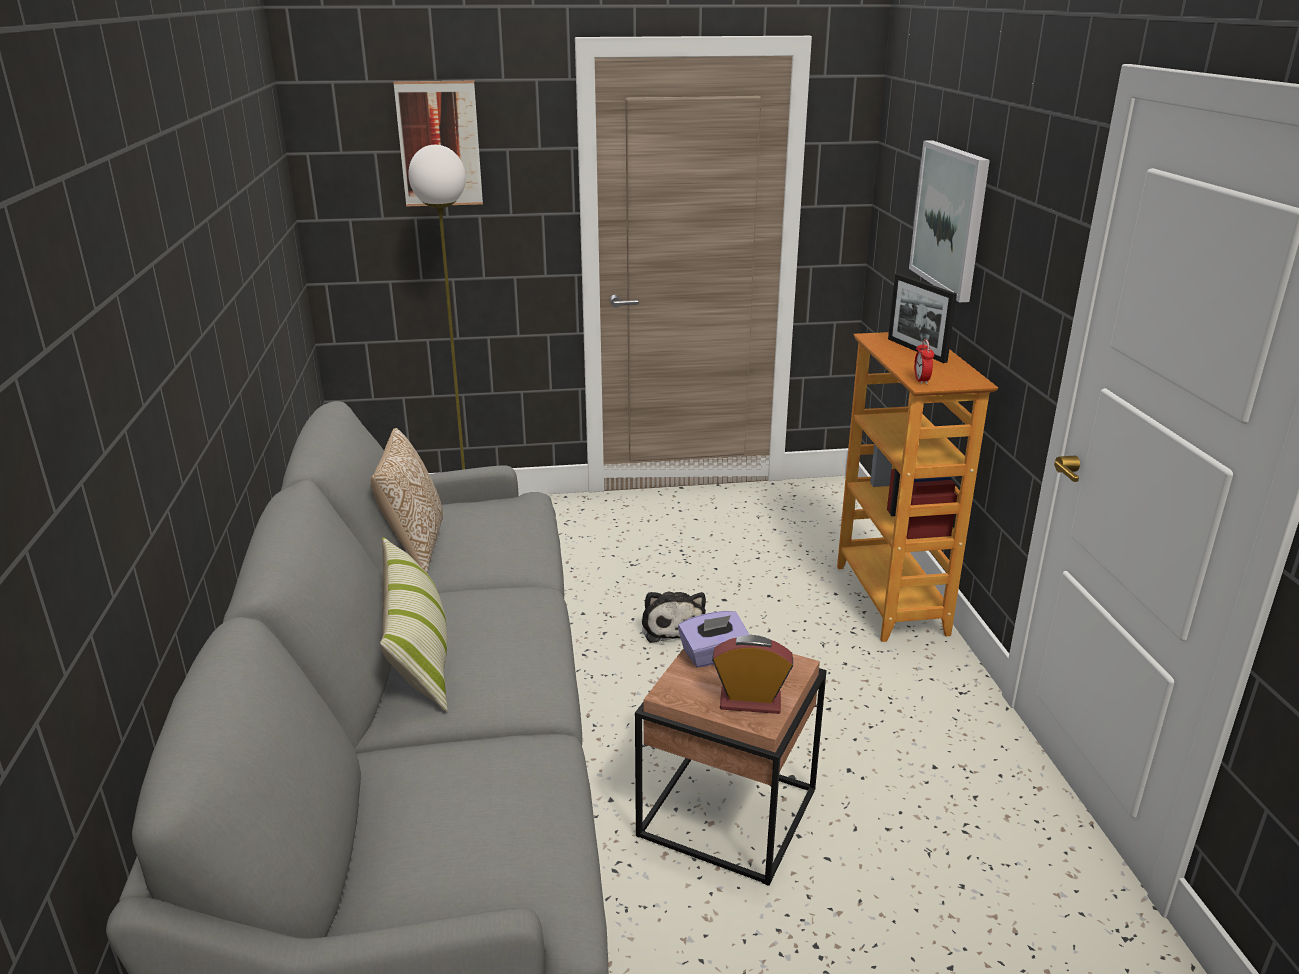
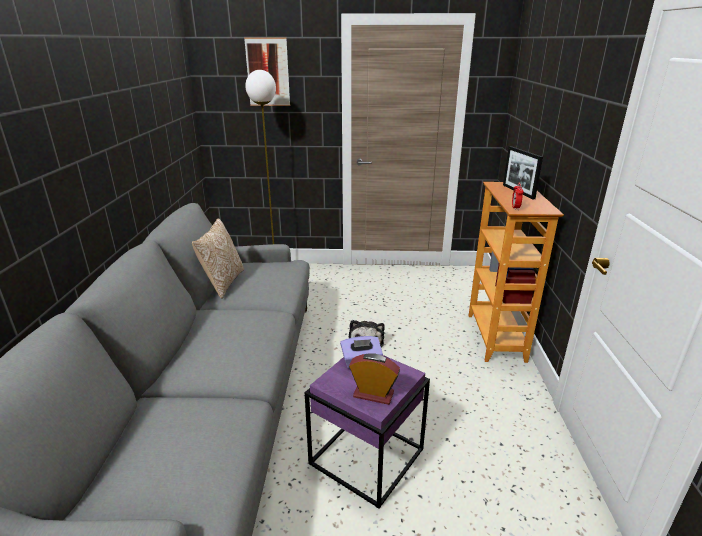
camera: 10 degrees right, 0 degrees up
(419, 653) = (197, 342): pillow -> none
(730, 812) = (368, 457): brown side table -> purple side table
(950, 218) = (545, 114): picture -> none

